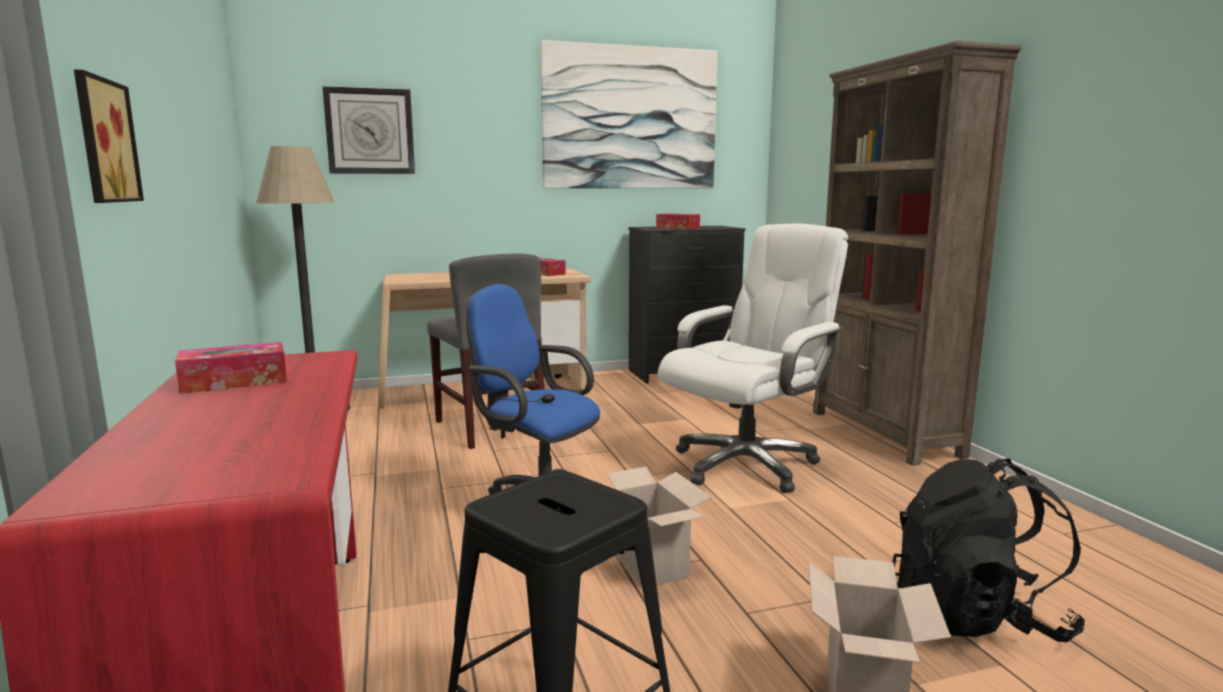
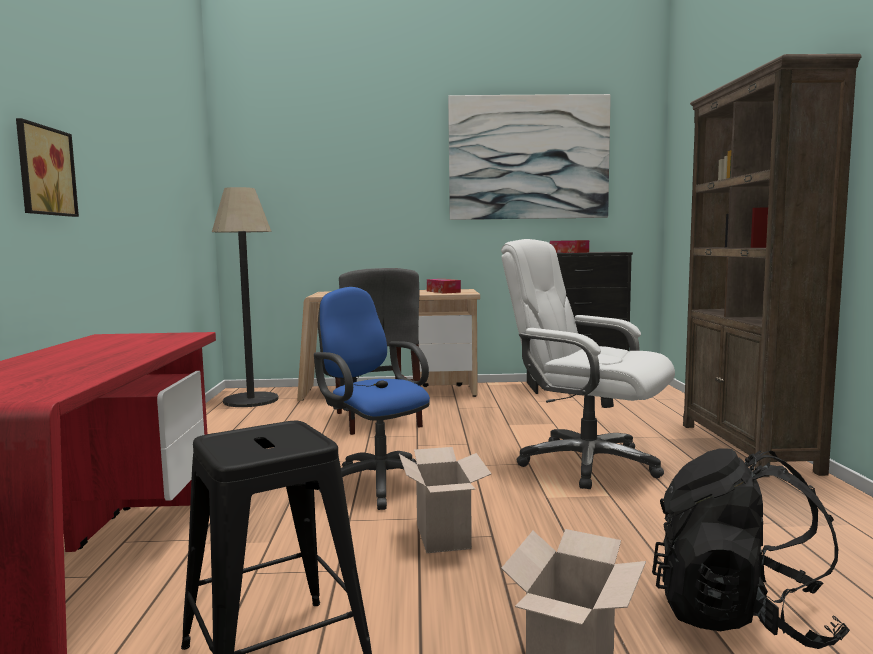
camera: 15 degrees right, 5 degrees down
(235, 381) = (100, 345): tissue box -> none
(370, 131) = (308, 176): wall clock -> none
(746, 464) = (586, 463): white office chair -> white office chair turned 120 degrees counterclockwise

